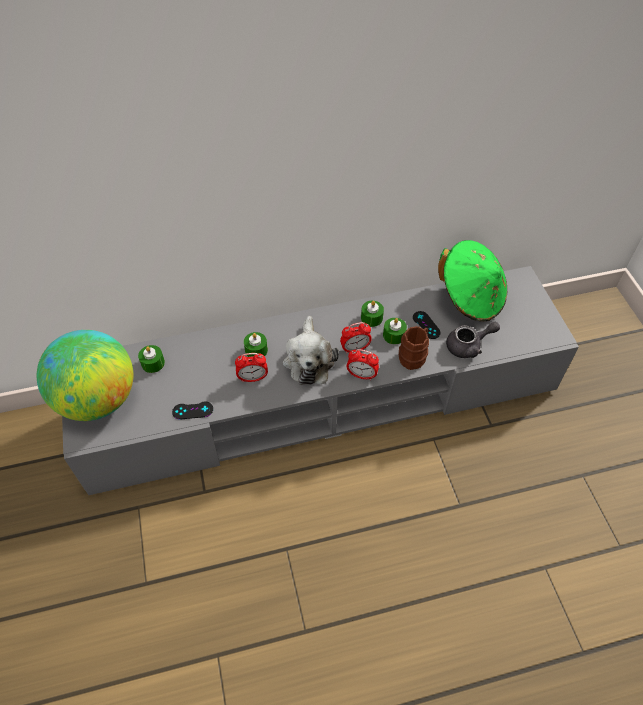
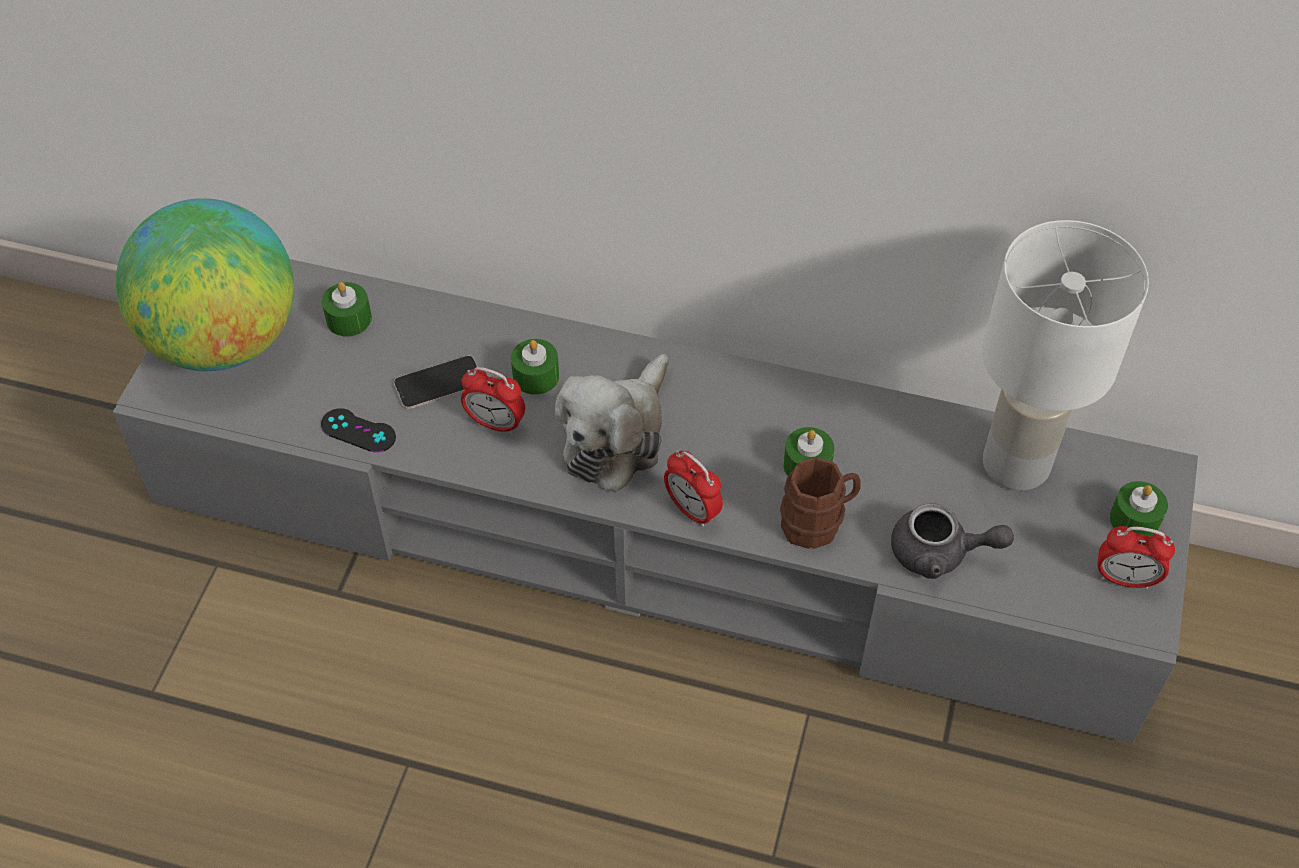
camera: 30 degrees right, 0 degrees up
(215, 373) = (438, 383): none -> phone
(355, 349) = (715, 456): alarm clock -> alarm clock (1125, 579)
(371, 318) = (788, 413): green candle -> green candle (1134, 520)
(426, 325) = (885, 475): black game controller -> none
(470, 297) = (1017, 463): green hat -> white table lamp

